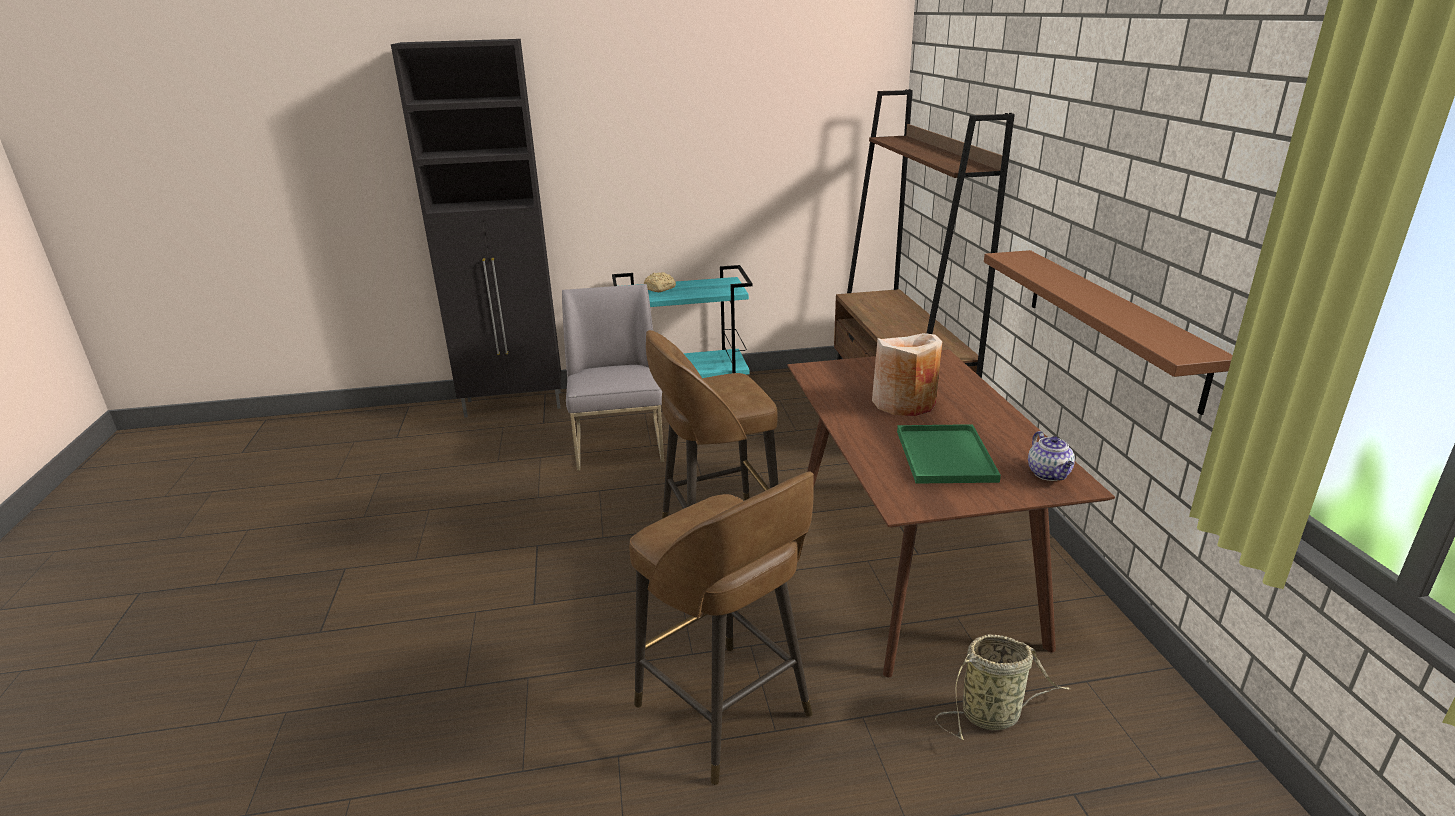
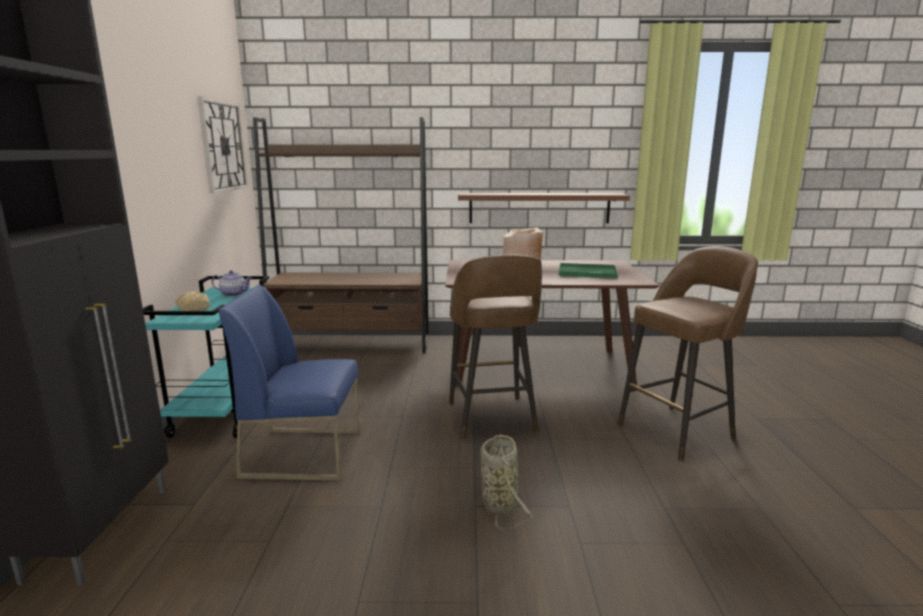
camera: 80 degrees left, 10 degrees down
(620, 444) = (304, 453): grey chair -> blue chair
(826, 127) = (223, 146): none -> wall clock
(993, 715) = (657, 369): basket -> basket (499, 502)
(1049, 474) = (606, 263): teapot -> teapot (234, 294)

